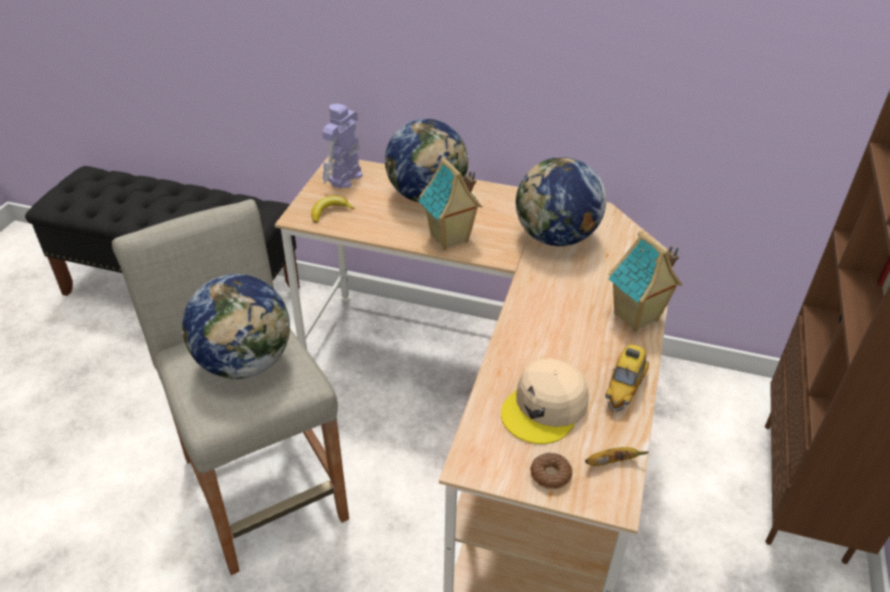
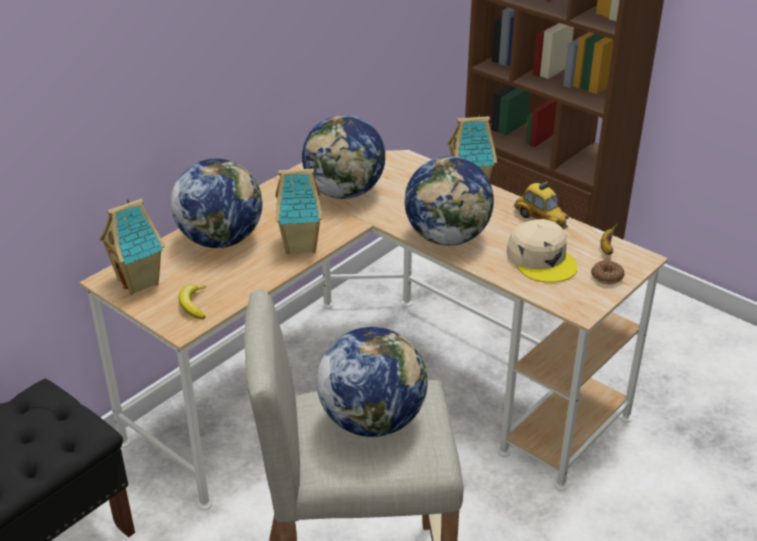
camera: 65 degrees left, 5 degrees down
(344, 178) = (140, 282): toy robot -> toy house
(532, 326) = (448, 238): none -> globe

